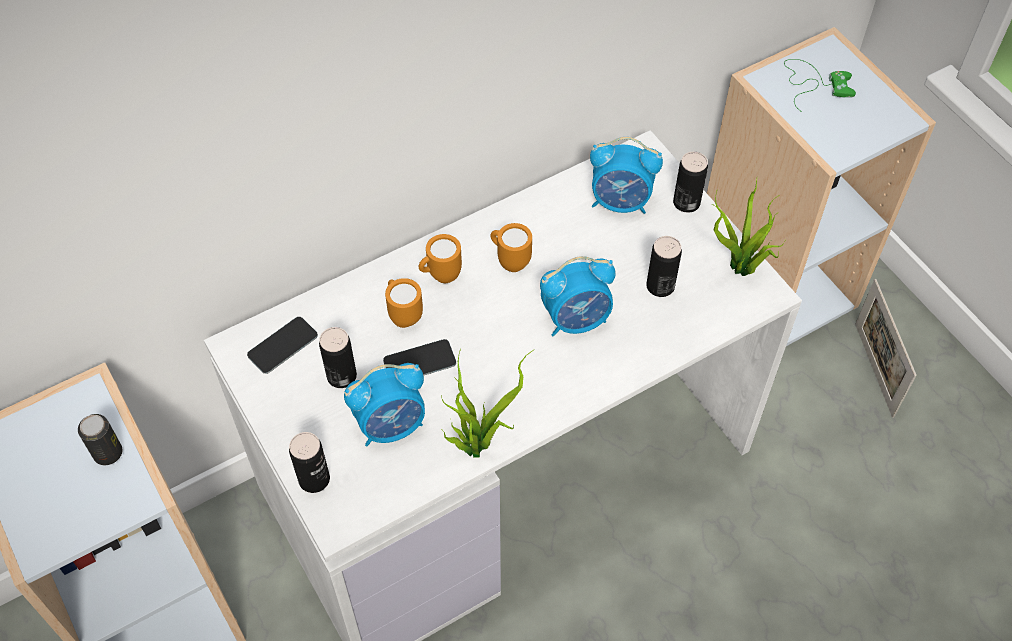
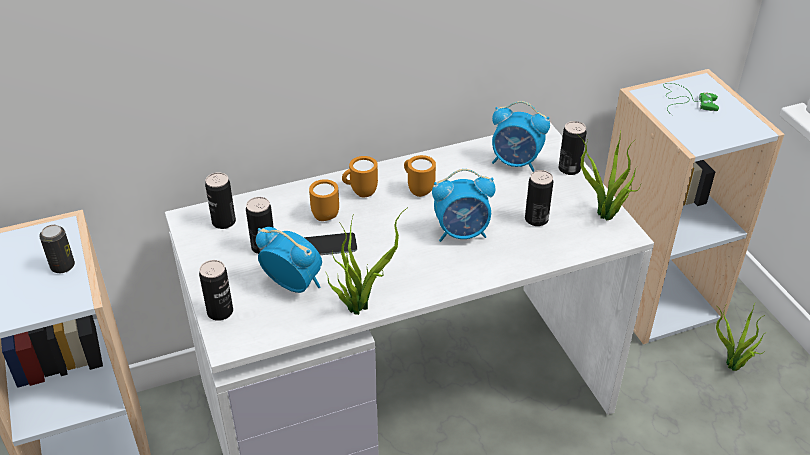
camera: 10 degrees right, 15 degrees down
(282, 345) = (224, 222): phone -> can
(391, 425) = (293, 284): alarm clock -> alarm clock turned 135 degrees counterclockwise
(874, 369) = (732, 366): picture frame -> potted plant

